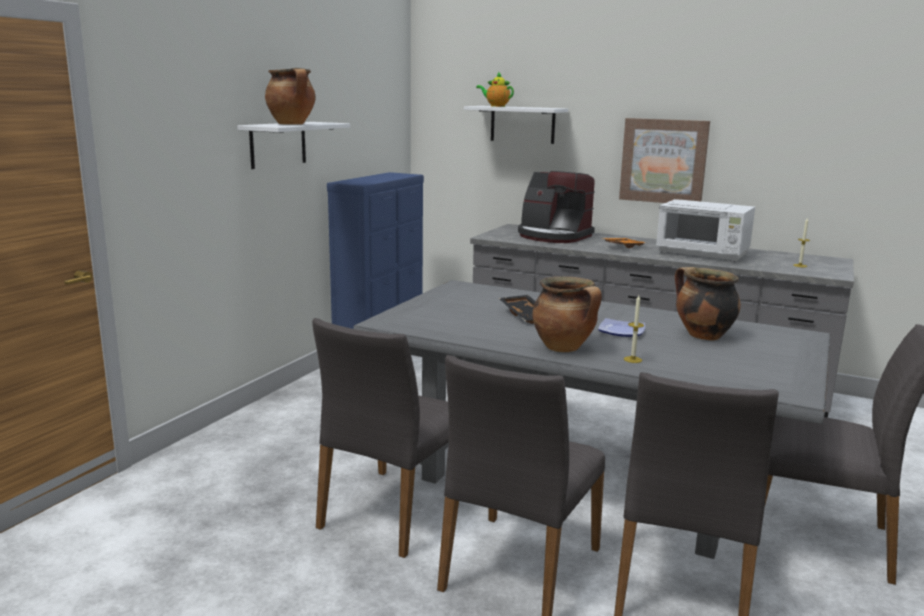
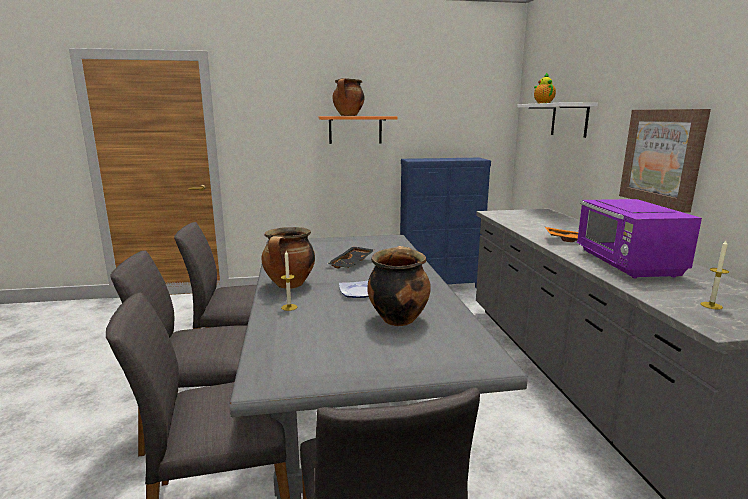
camera: 55 degrees right, 0 degrees up
(278, 144) = (355, 130): white shelf -> orange shelf
(553, 236) = (543, 222): coffee machine -> none
(703, 254) = (627, 264): white microwave -> purple microwave

